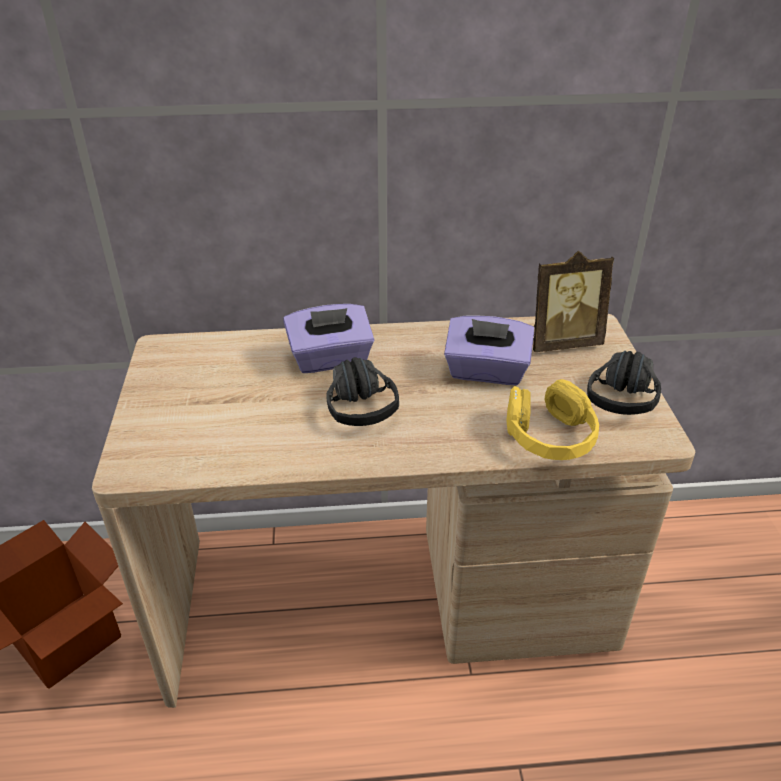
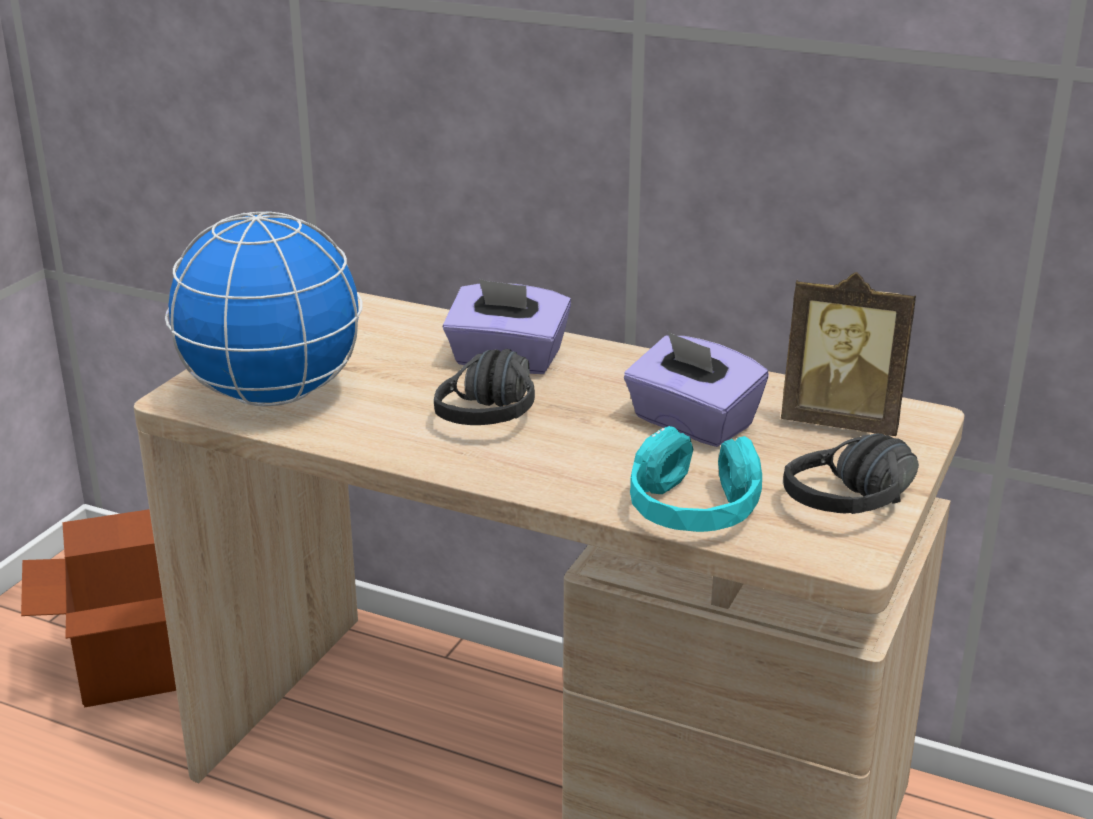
camera: 30 degrees right, 10 degrees down
(196, 444) = (272, 396): none -> globe
(549, 437) = (693, 509): yellow headphones -> turquoise headphones

